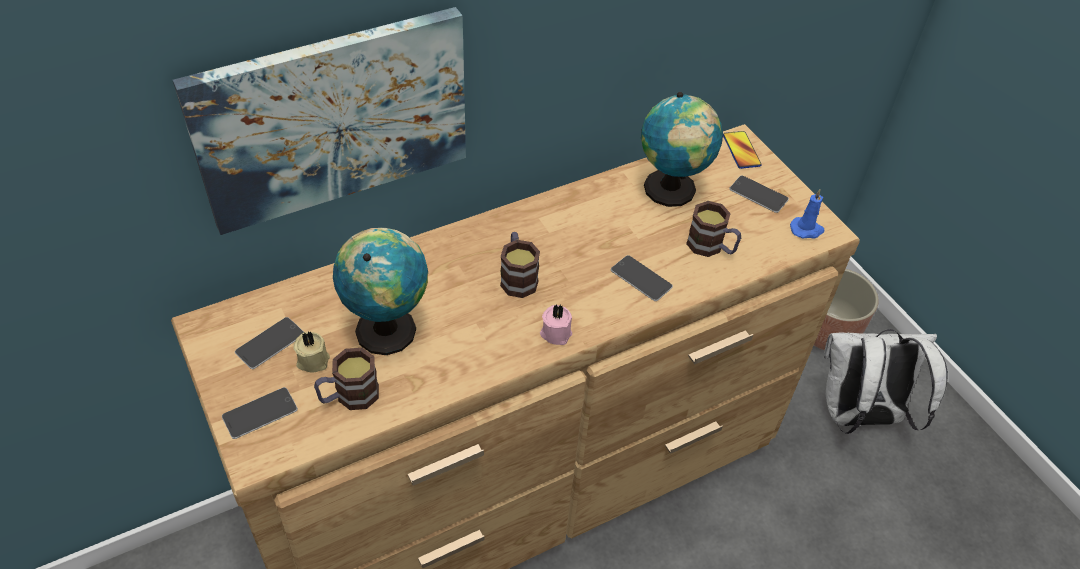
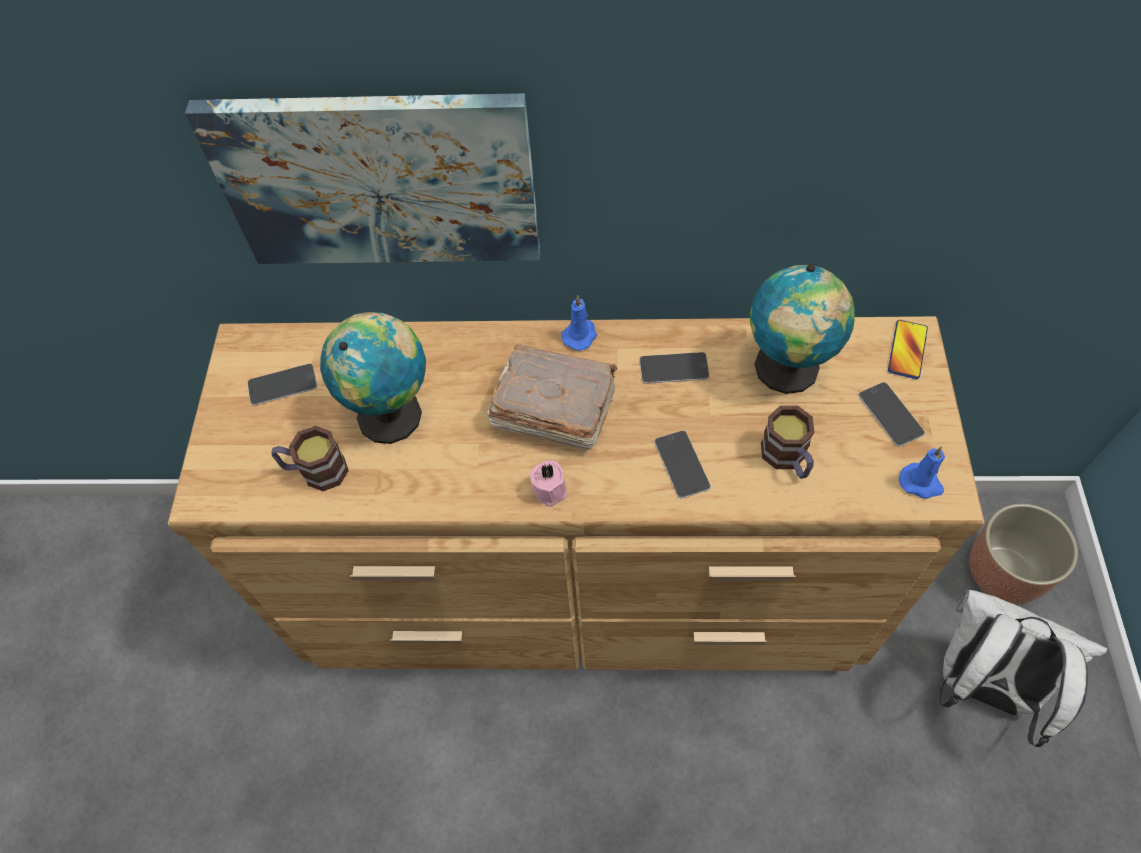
camera: 35 degrees right, 10 degrees up
(260, 413) = (232, 453): phone -> phone (674, 368)
(312, 359) = (308, 418): beige candle -> none
(503, 218) = (580, 335): none -> blue candle
(517, 276) = (552, 408): mug -> brown book

